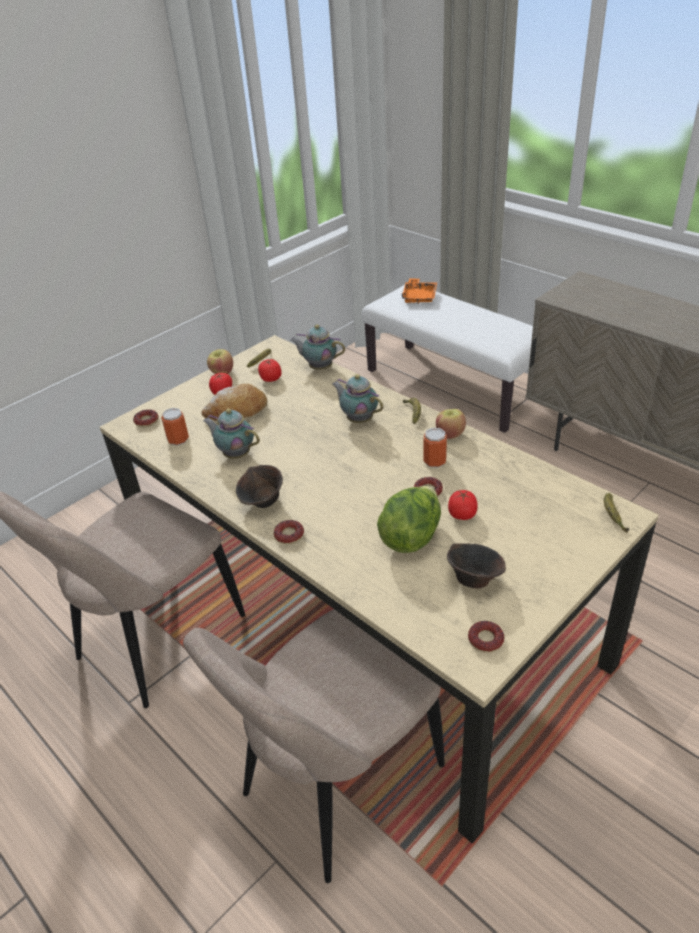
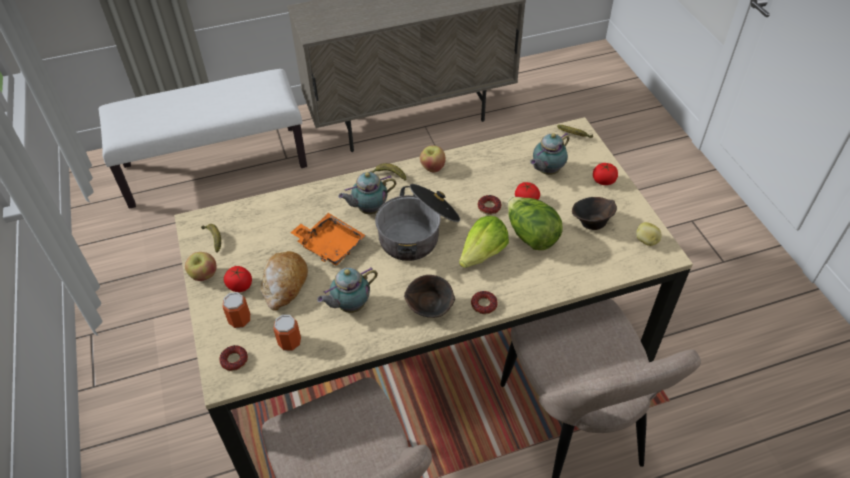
camera: 65 degrees left, 10 degrees up
(270, 379) = (252, 243): tomato -> tomato (603, 181)
(319, 367) = (266, 204): teapot -> teapot (546, 171)
(353, 459) = (418, 233): none -> cooking pot
(357, 510) = (483, 254): none -> lettuce
(419, 297) = (141, 109): orange tray -> orange tray (330, 245)
(434, 461) = (458, 189): can -> can (240, 320)
(485, 640) = (646, 241): donut -> potato

